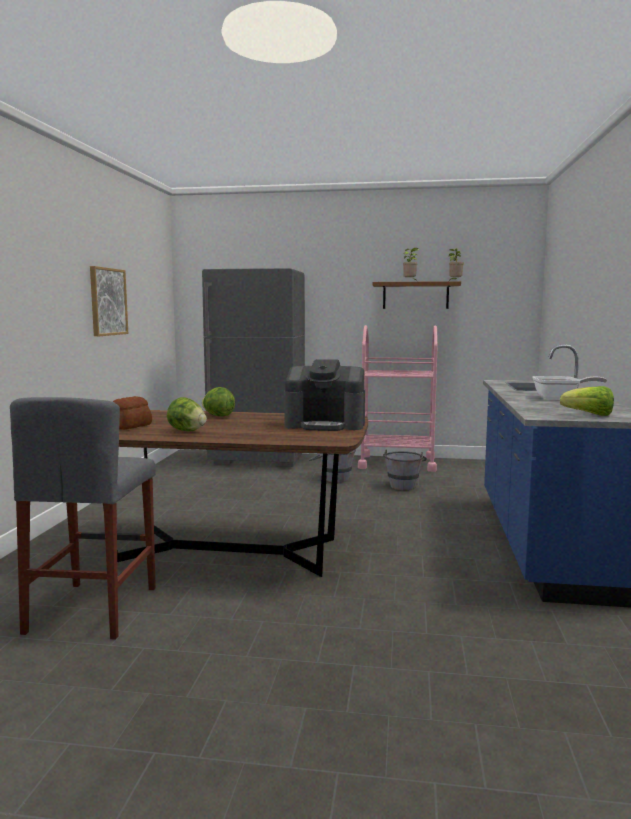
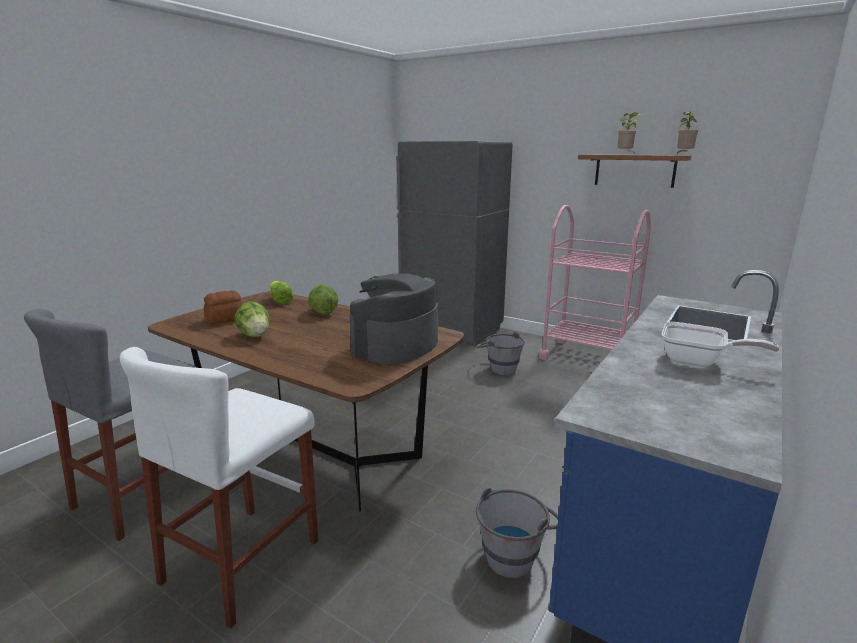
camera: 25 degrees right, 10 degrees up
(108, 301) = (295, 178): picture -> none
(257, 622) = (242, 561): none -> white stool
(325, 424) = (396, 346): coffee machine -> coffee machine turned 90 degrees clockwise
(403, 485) = (566, 391): grey bucket -> grey bucket (514, 554)
(589, 414) = (677, 423): lettuce -> lettuce (280, 301)

